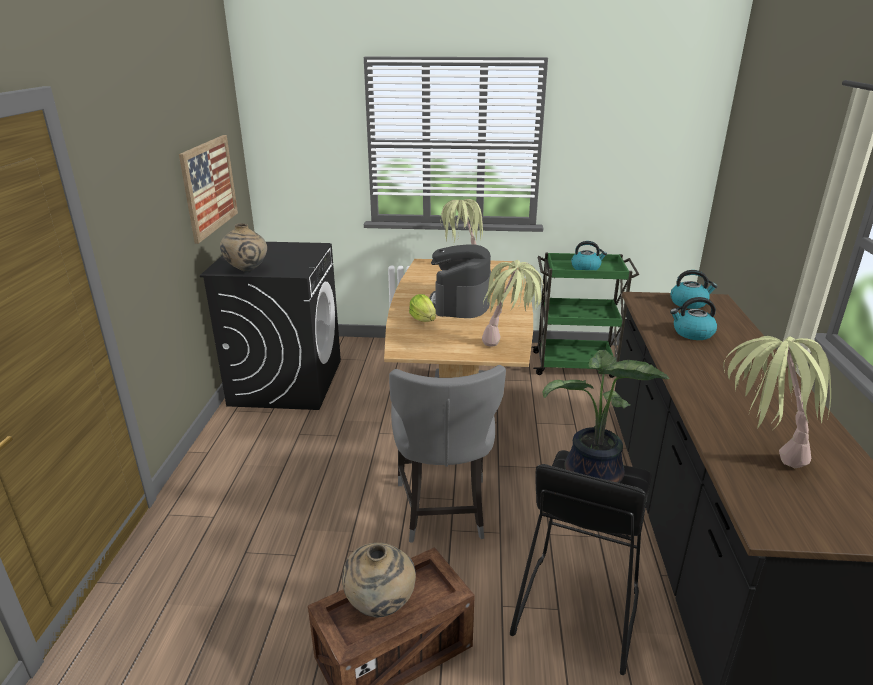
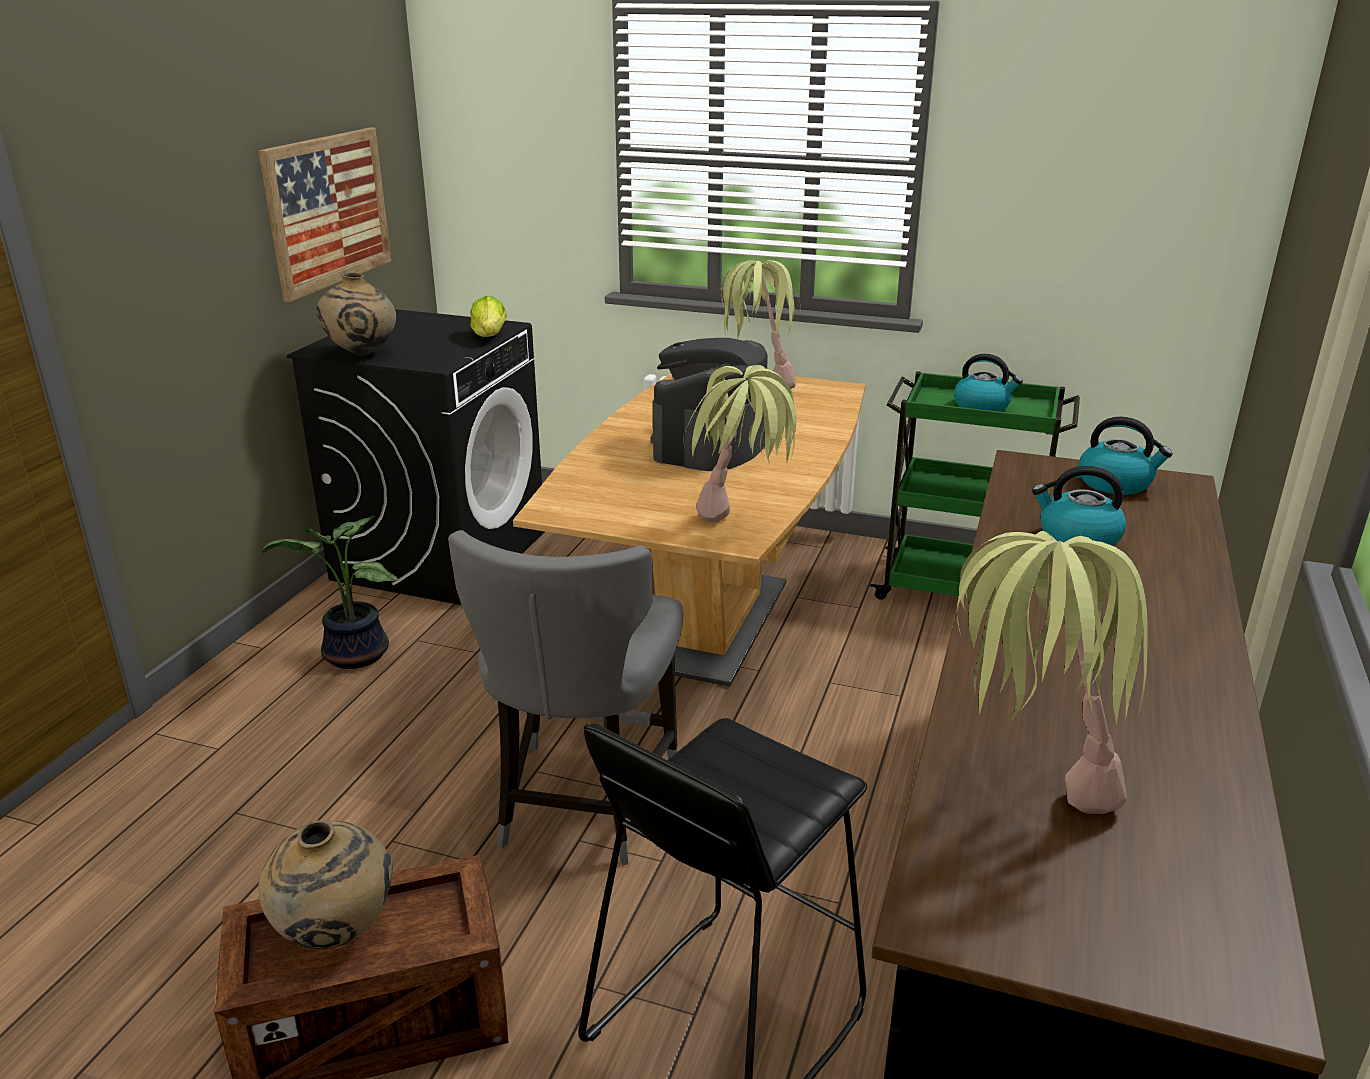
camera: 15 degrees right, 0 degrees up
(423, 320) = (625, 465): lettuce -> lettuce (490, 336)
(592, 477) = (743, 772): potted plant -> potted plant (352, 656)

